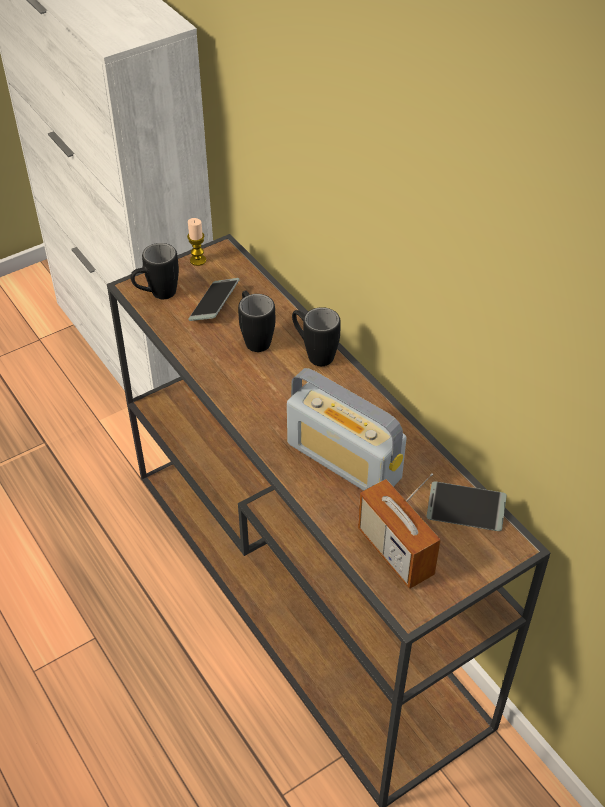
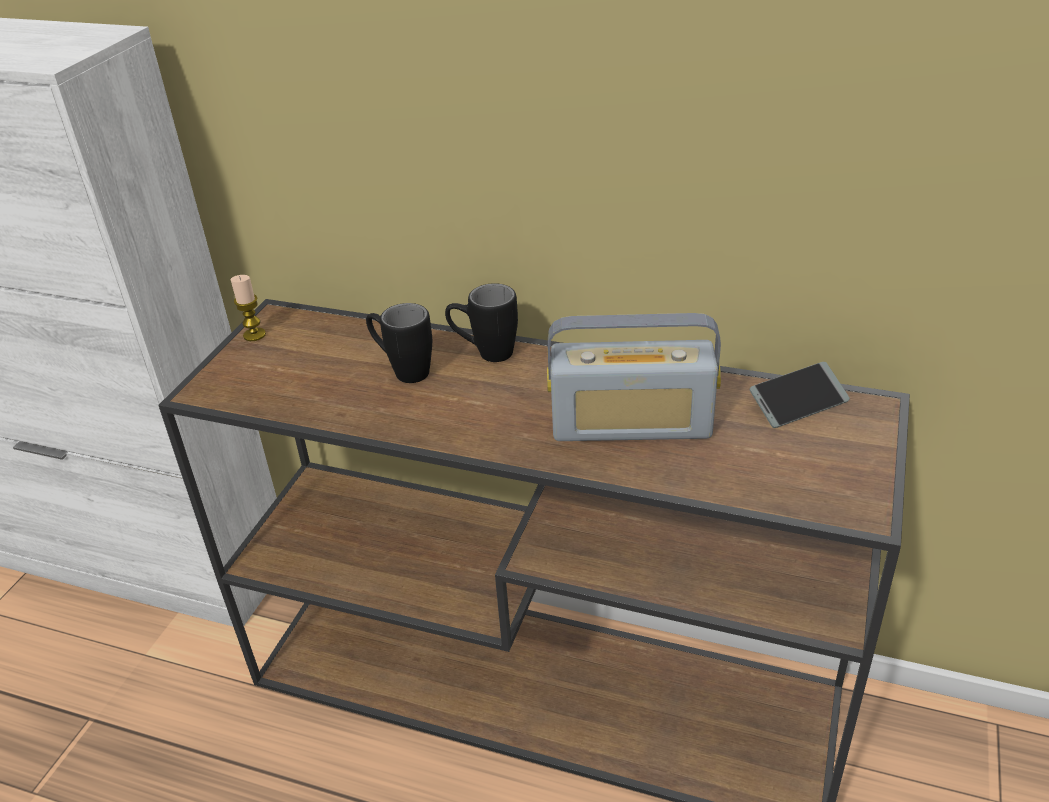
camera: 35 degrees left, 10 degrees down
(157, 295) = (238, 386): black mug -> none
(214, 304) = (320, 363): phone -> none
(395, 552) = (783, 473): radio -> none

